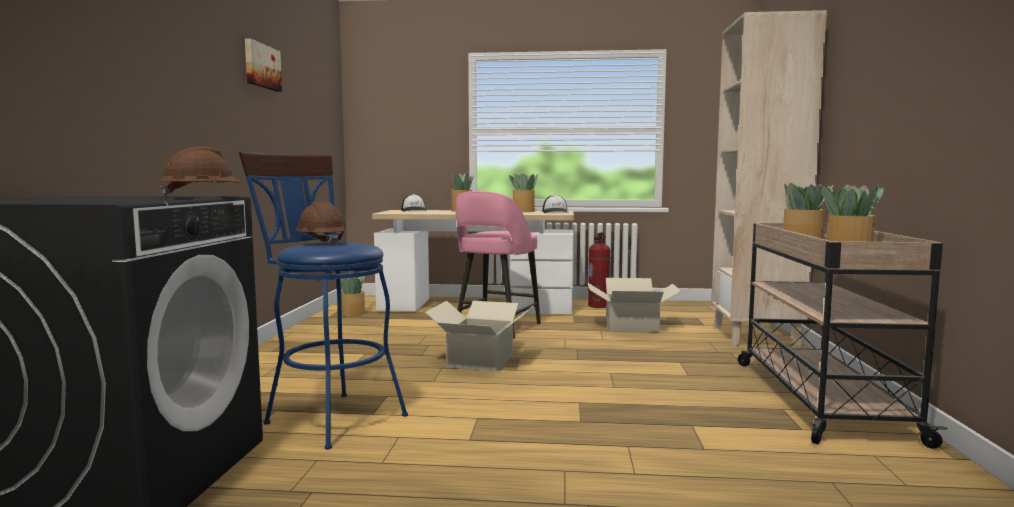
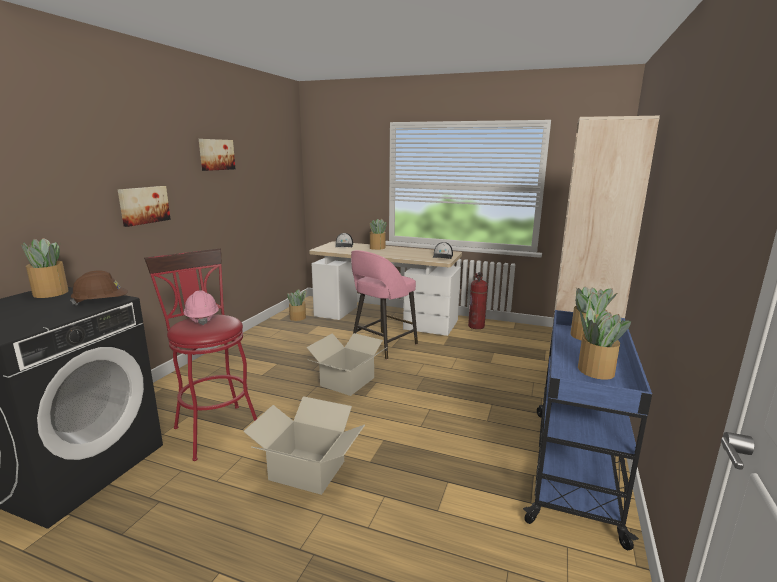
camera: 15 degrees right, 10 degrees up
(185, 110) = (143, 205): none -> picture
(321, 243) = (202, 319): brown hard hat -> pink hard hat
(329, 416) = (215, 427): blue stool -> red stool
(523, 211) = (421, 252): potted plant -> potted plant (50, 293)
(631, 326) = (484, 355): cardboard box -> cardboard box (307, 469)
(819, 398) = (573, 467): beige cart -> blue cart

